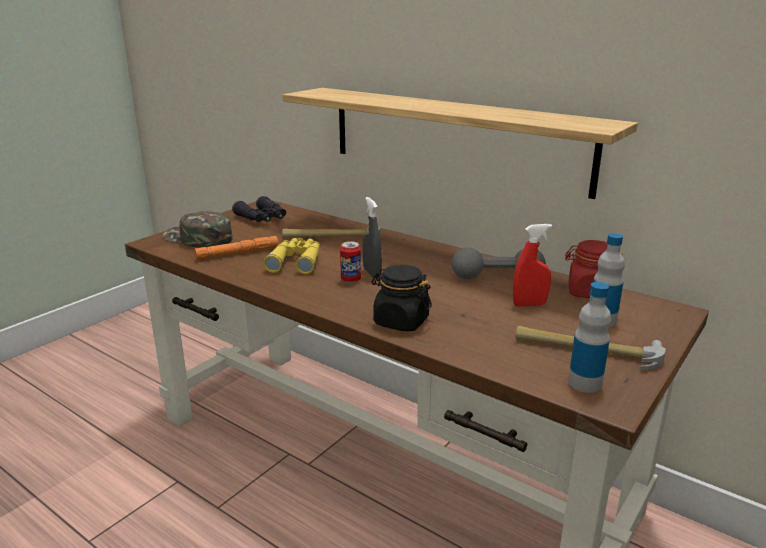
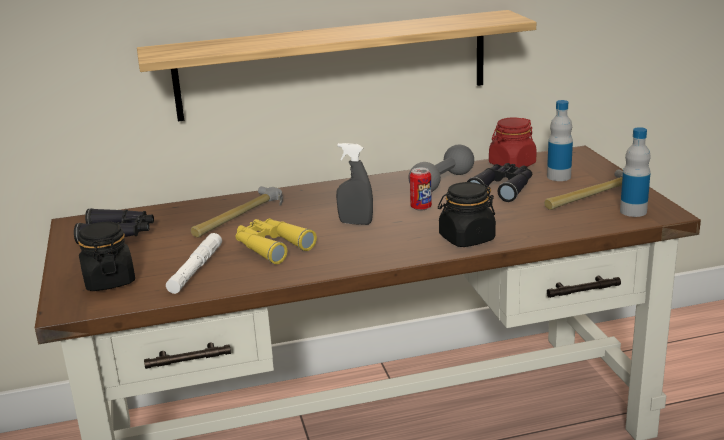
camera: 50 degrees left, 0 degrees up
(198, 239) = (109, 281): green cap -> black jar
(237, 253) = (196, 269): orange flashlight -> white flashlight
(351, 280) = (355, 235): can -> can (421, 207)
(529, 304) = (503, 188): red spray bottle -> black binoculars

